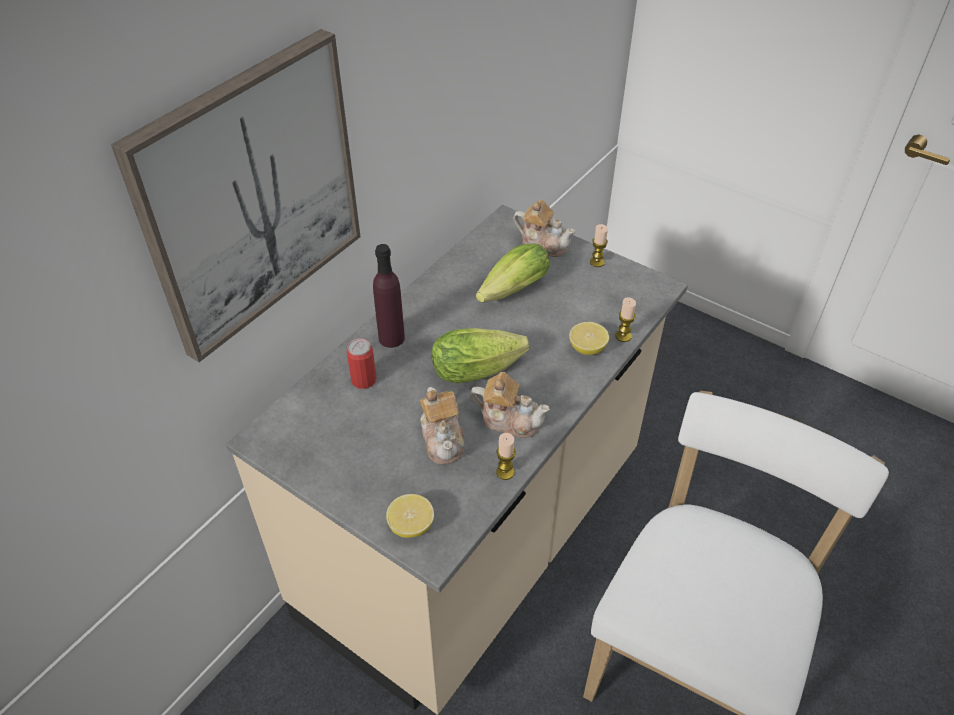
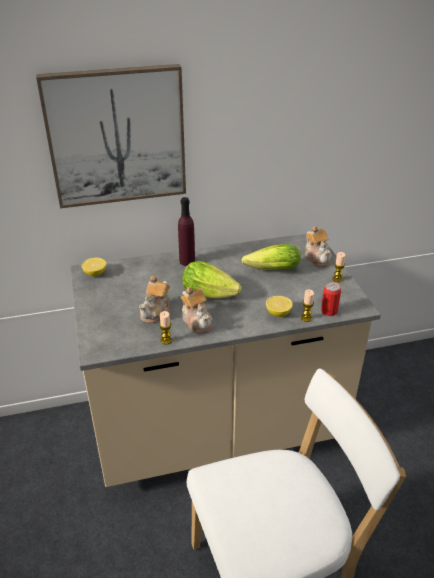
camera: 40 degrees right, 10 degrees down
(363, 380) = (153, 271): can -> can (329, 311)
(411, 526) = (98, 336): lemon -> lemon (95, 273)

